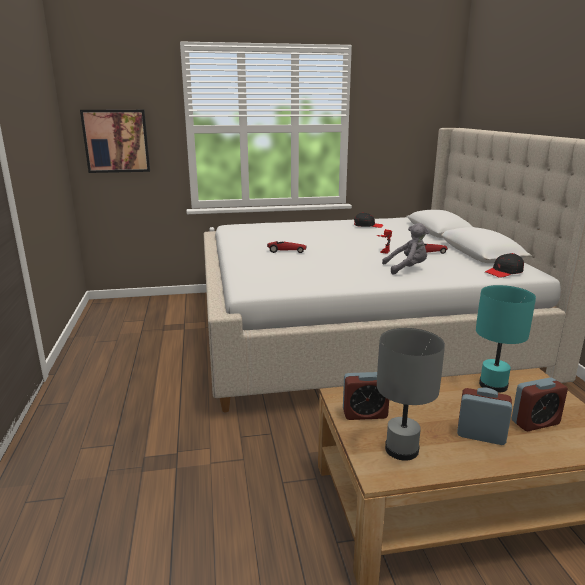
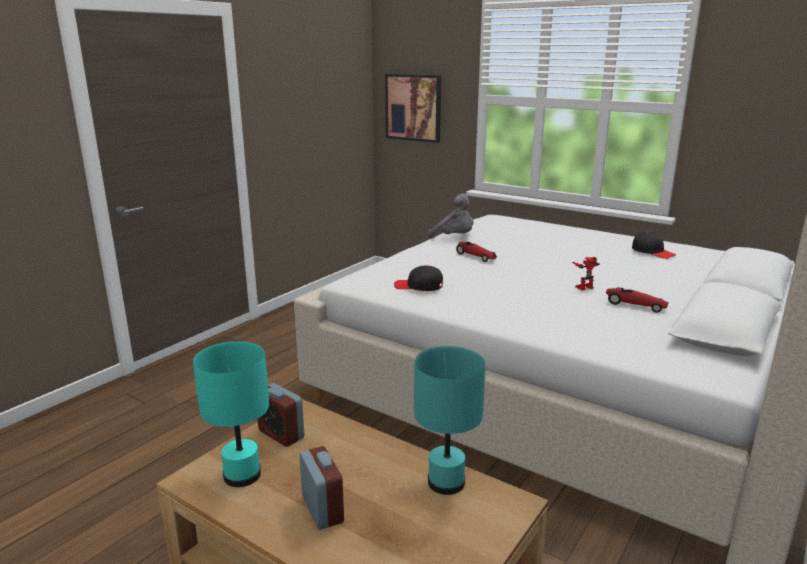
camera: 45 degrees right, 0 degrees up
(402, 449) = (243, 475): grey table lamp -> turquoise table lamp
(407, 269) = (553, 313): grey plush toy -> grey plush toy (454, 237)
(504, 272) = (674, 361): black cap -> black cap (419, 286)
(535, 422) = (397, 537): alarm clock -> none

